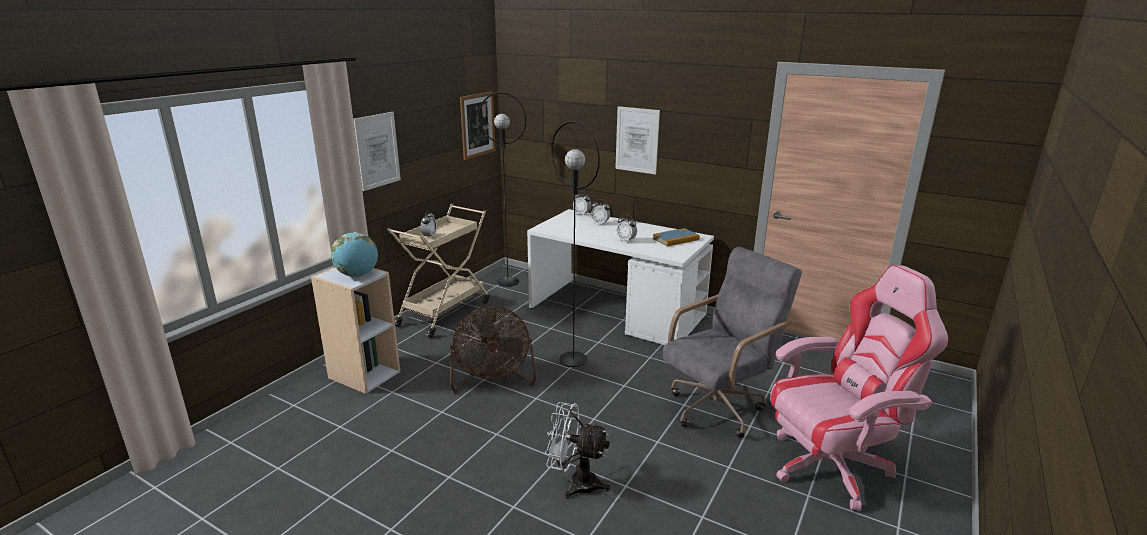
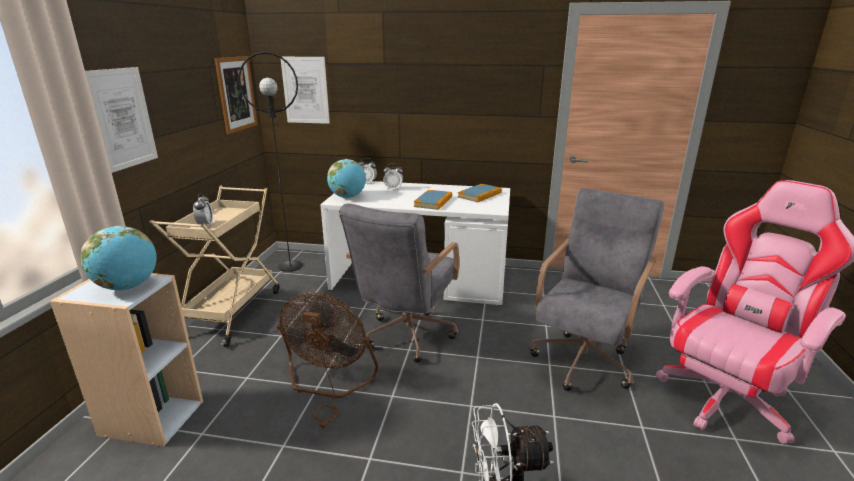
camera: 20 degrees left, 0 degrees up
(490, 380) = (326, 386): brown fan -> brown fan turned 135 degrees counterclockwise
(554, 226) = (348, 197): none -> globe
(573, 359) = (407, 338): black floor lamp -> grey office chair
(626, 240) = (433, 202): alarm clock -> book
(637, 140) = (422, 98): picture -> picture (305, 90)

